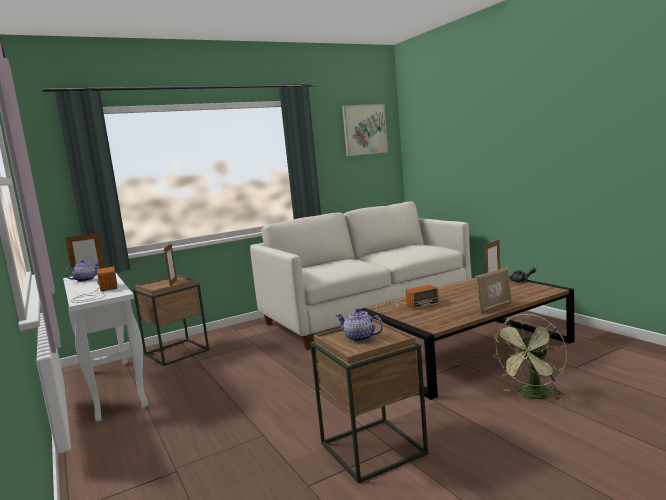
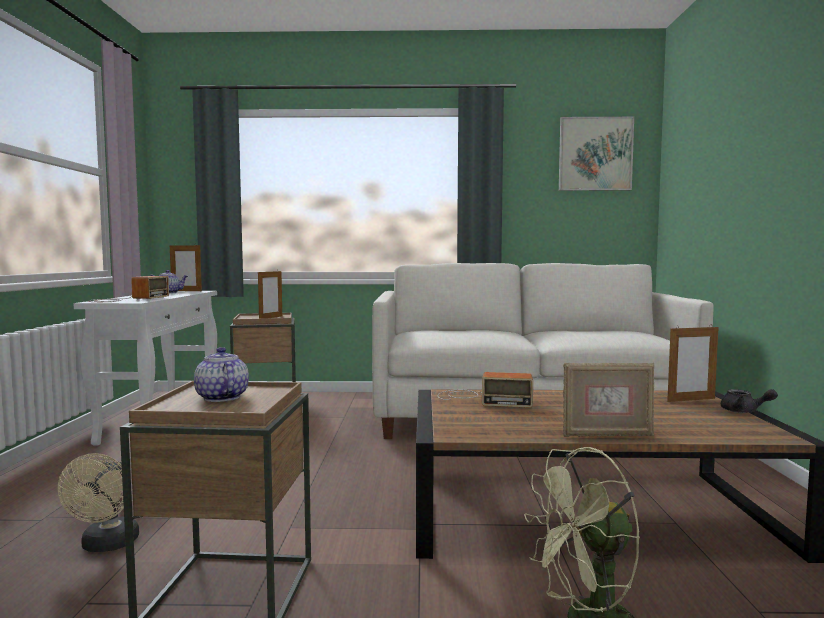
camera: 30 degrees right, 5 degrees down
(257, 462) = (106, 545): none -> beige fan

